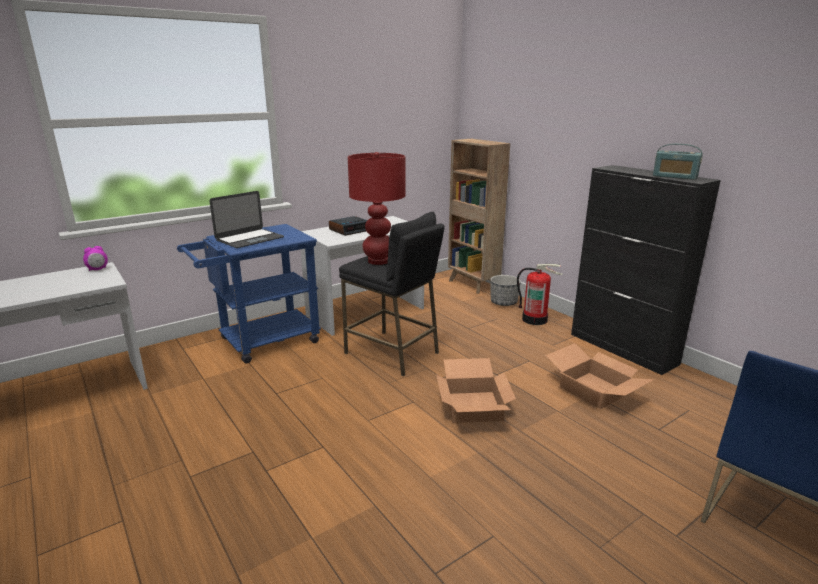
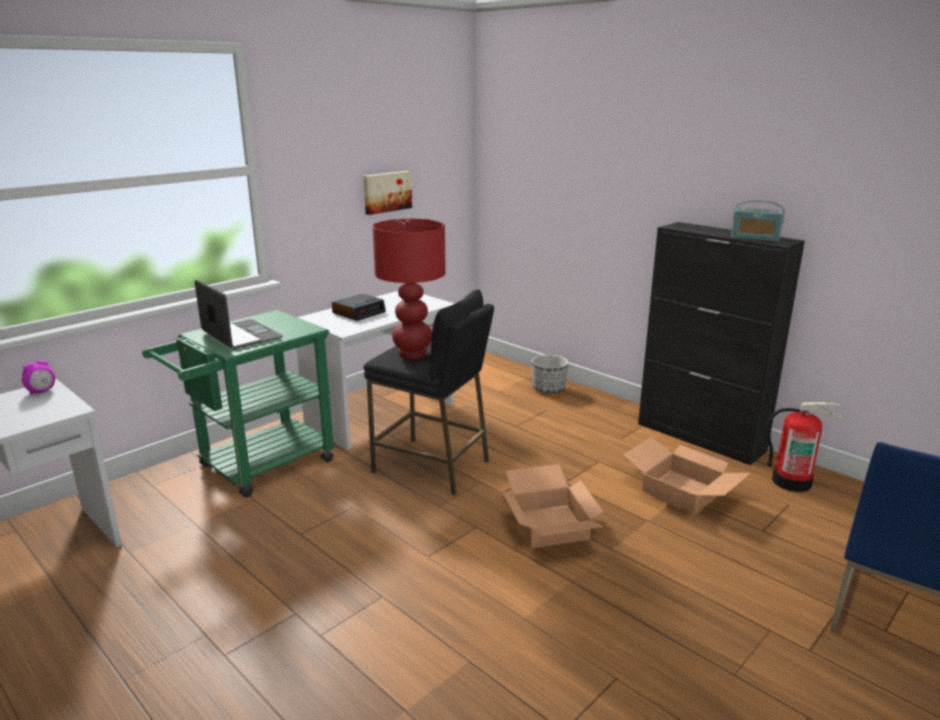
camera: 10 degrees left, 0 degrees up
(250, 238) = (241, 335): laptop -> laptop turned 75 degrees counterclockwise
(261, 342) = (257, 467): blue cart -> green cart
(382, 139) = (386, 192): none -> picture
(473, 284) = (505, 368): brown bookcase -> none
(535, 319) = (591, 408): fire extinguisher -> fire extinguisher (792, 481)

